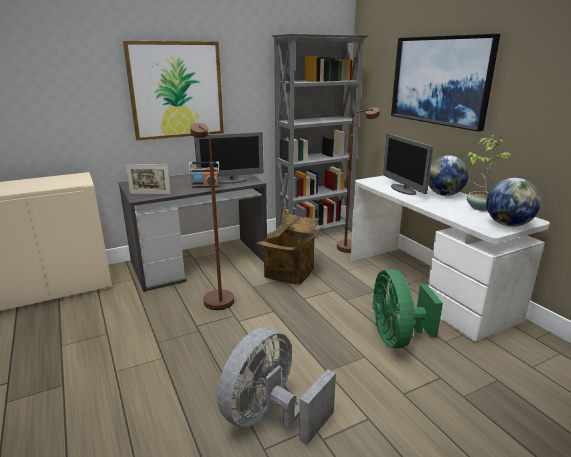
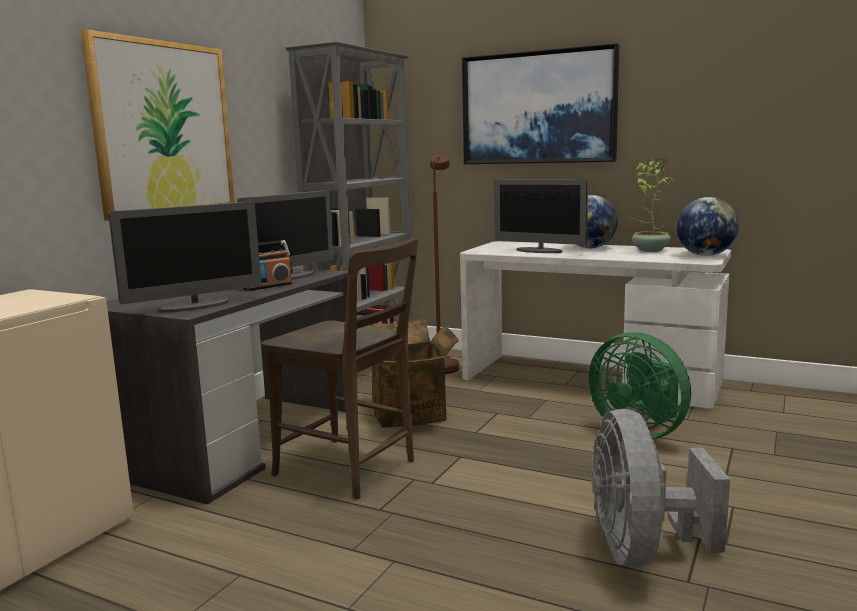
camera: 35 degrees left, 10 degrees down
(150, 193) = (194, 306): picture frame -> monitor
(216, 297) = (351, 469): brown floor lamp -> brown chair

